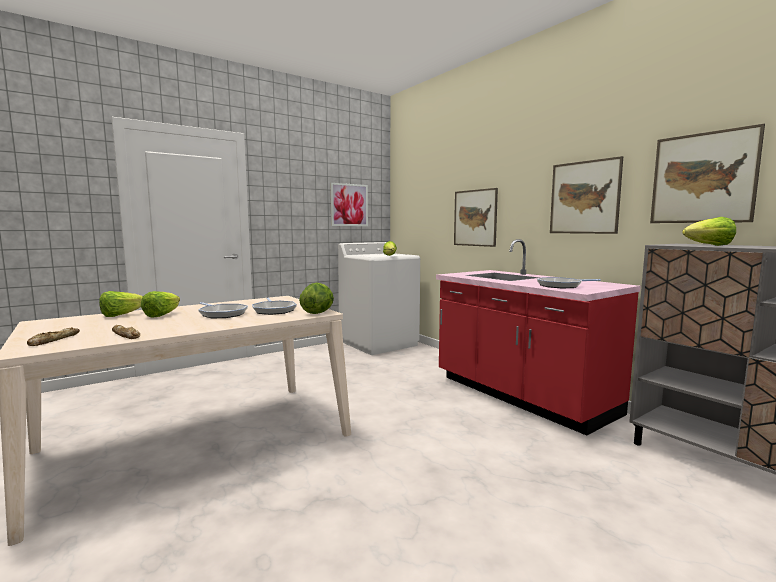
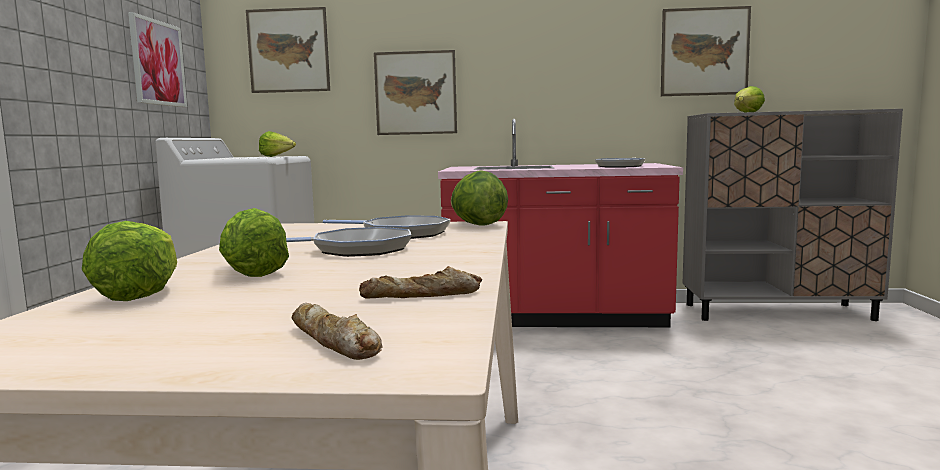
camera: 50 degrees left, 0 degrees up
(584, 197) = (584, 67): picture -> picture (288, 50)

